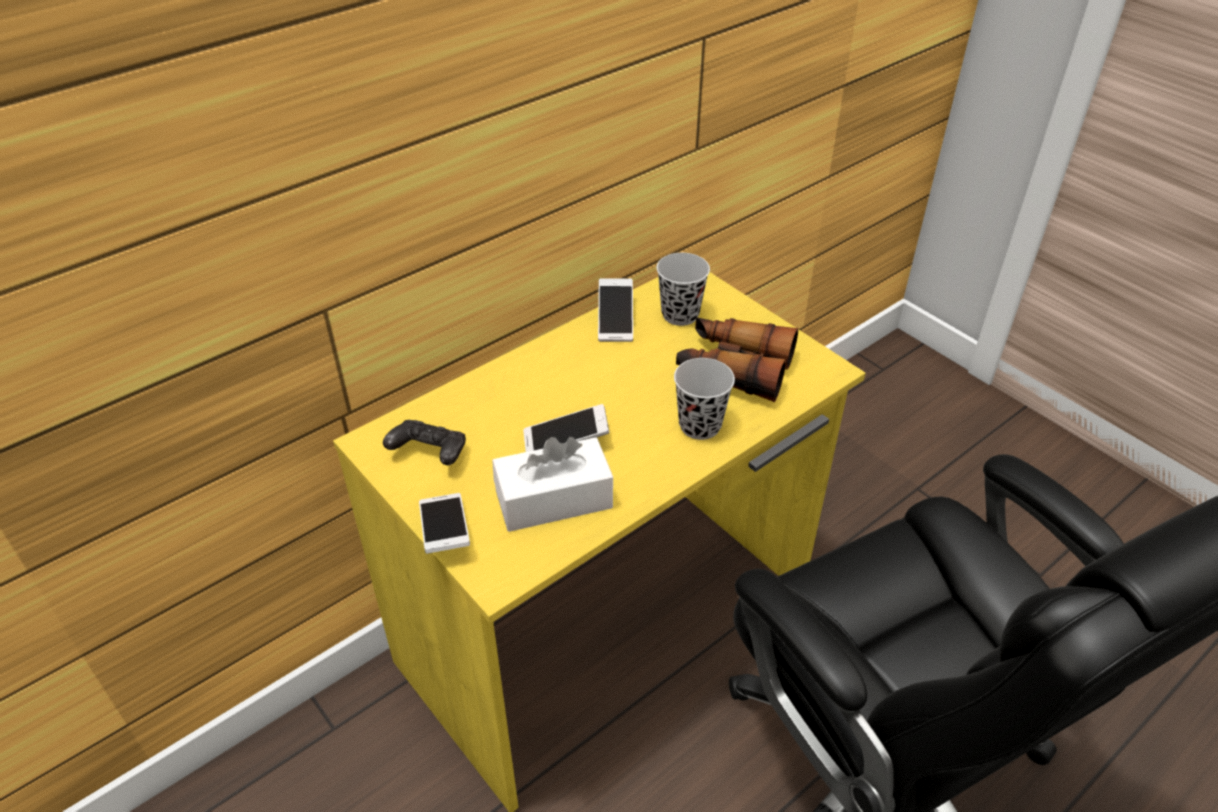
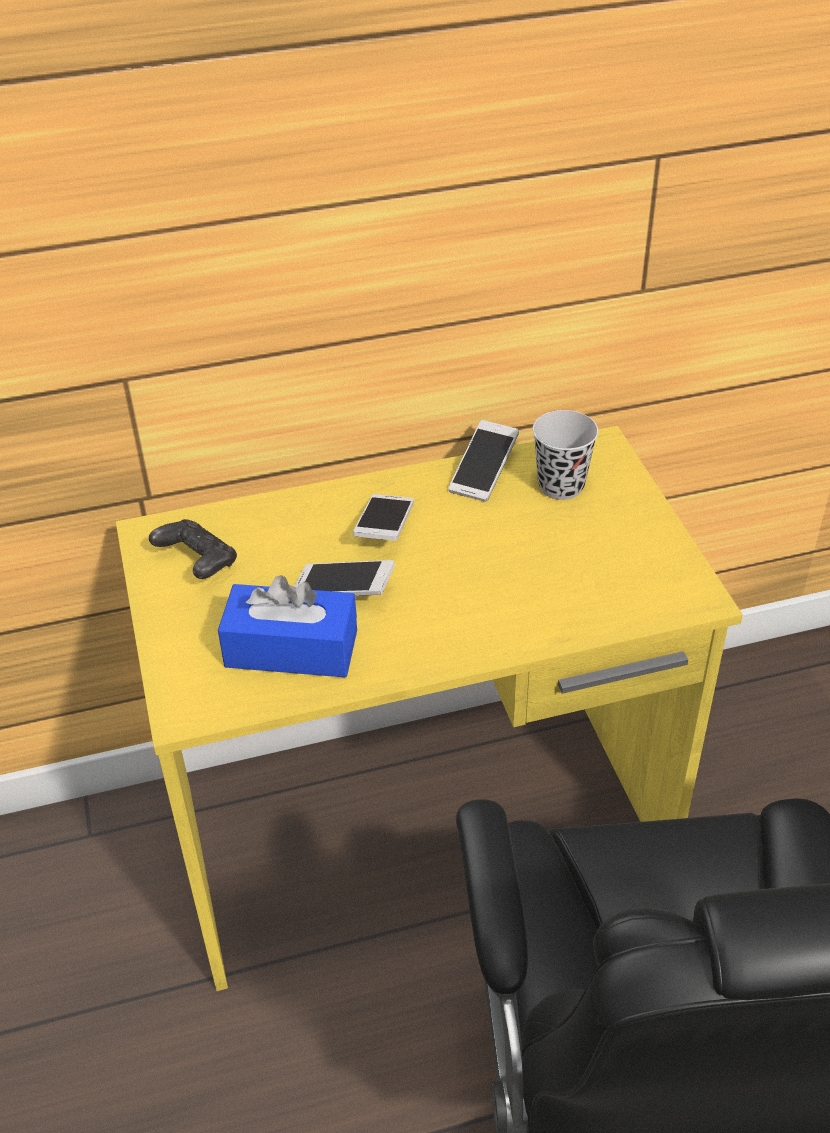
camera: 25 degrees right, 0 degrees up
(445, 531) = (164, 647): phone -> phone (384, 528)
(554, 499) = (291, 649): white tissue box -> blue tissue box
(700, 425) = (500, 617): black cup -> none
(733, 368) = (583, 564): binoculars -> none

